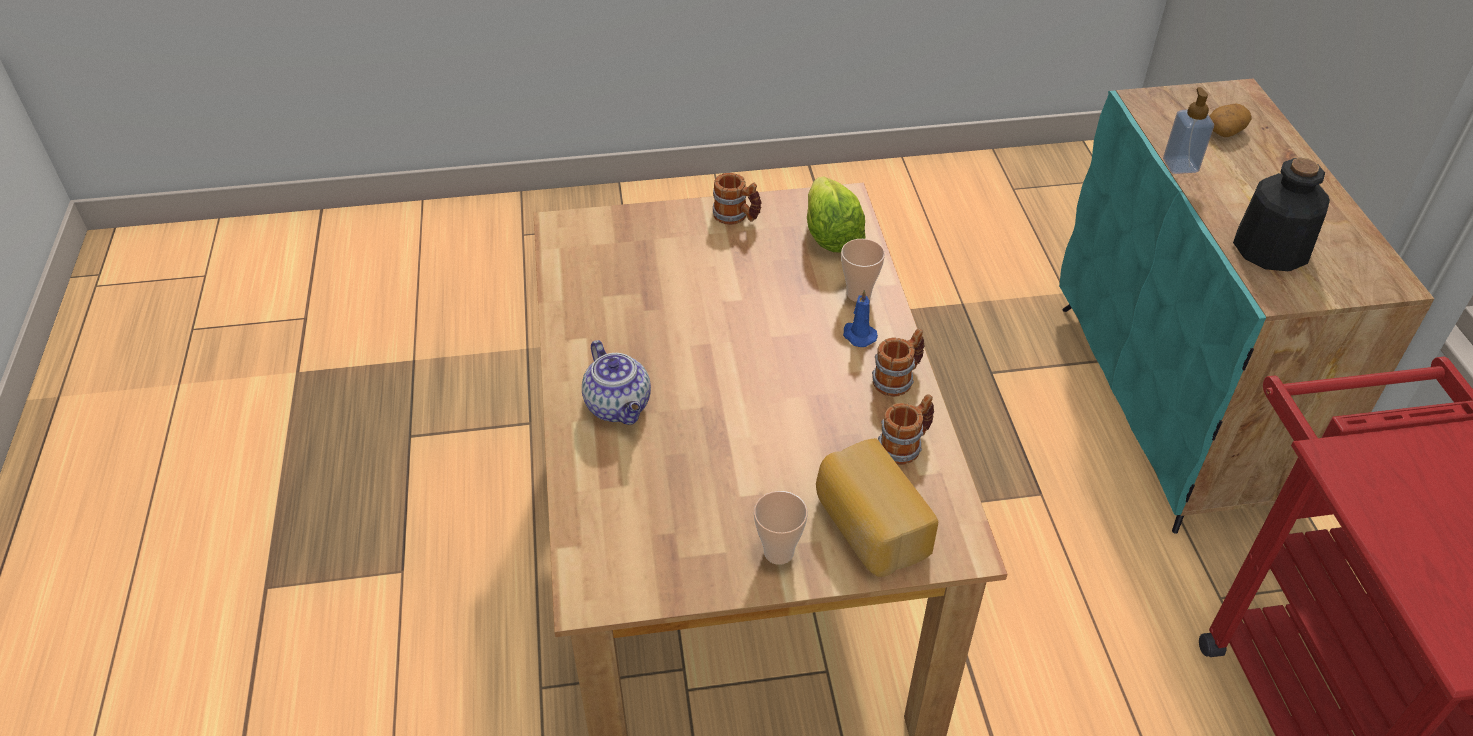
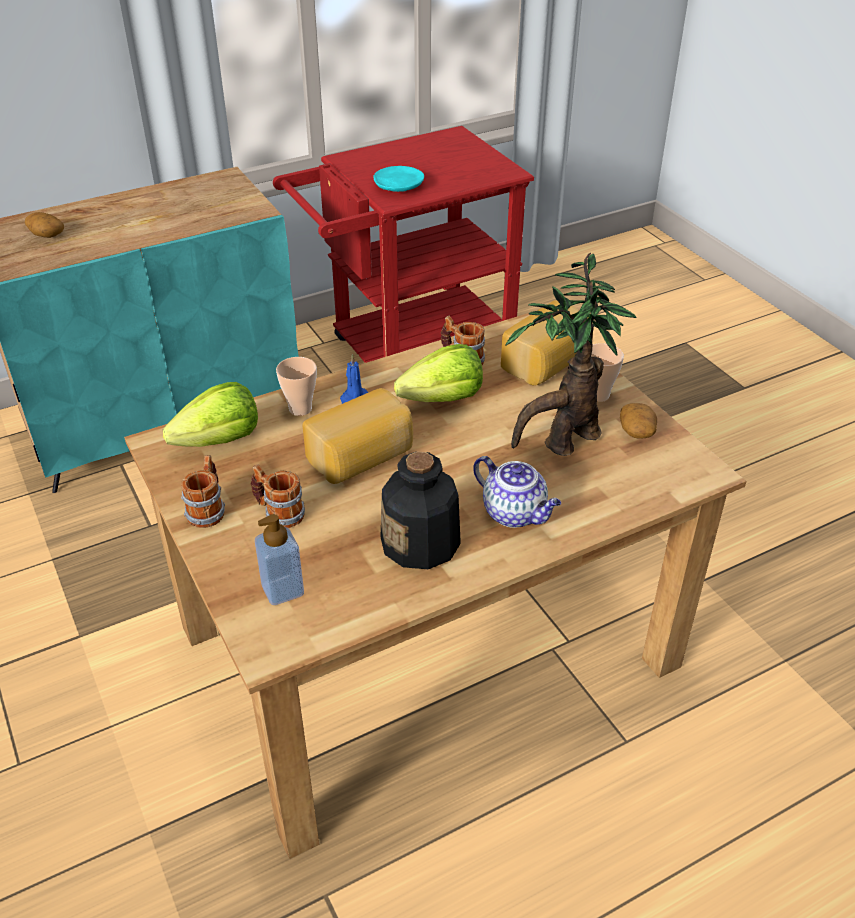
camera: 110 degrees left, 5 degrees down
(619, 407) = (515, 513): teapot -> teapot turned 90 degrees clockwise
(691, 562) = (637, 431): none -> potato
(708, 484) = (563, 441): none -> potted plant
(760, 321) = (362, 457): none -> bread
(831, 406) = (443, 399): none -> lettuce
(898, 378) = (395, 373): mug -> mug (278, 512)
(1180, 165) = (103, 250): soap dispenser -> soap dispenser (283, 590)
(1270, 249) = (205, 214): bottle -> bottle (421, 543)
(1390, 478) = (398, 186): none -> turquoise plate

